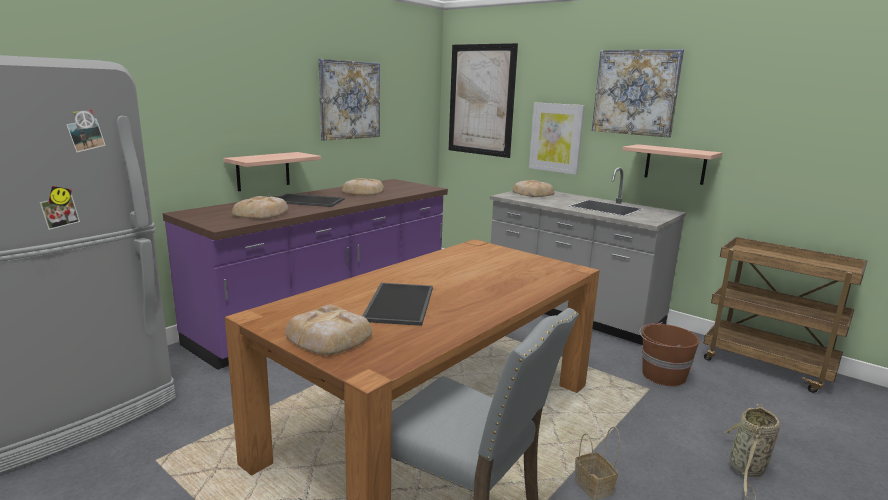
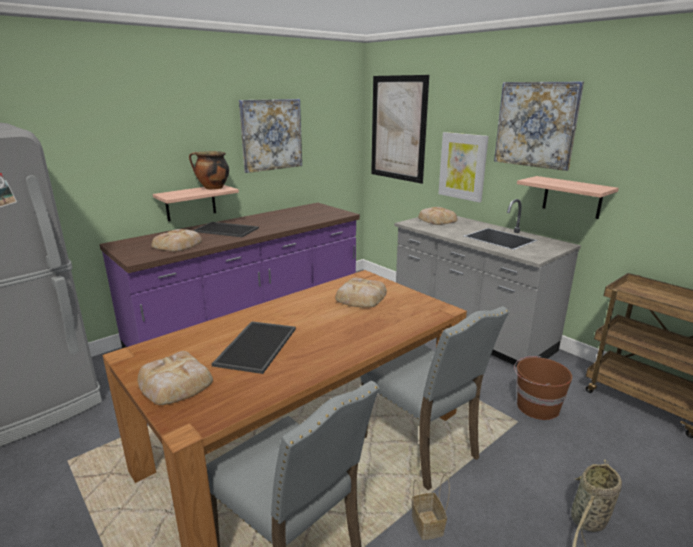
camera: 10 degrees right, 5 degrees up
(290, 154) = (212, 188): none -> cooking pot
(362, 192) = (279, 219): bread -> bread (360, 297)
(562, 418) = (422, 447): none -> grey chair

